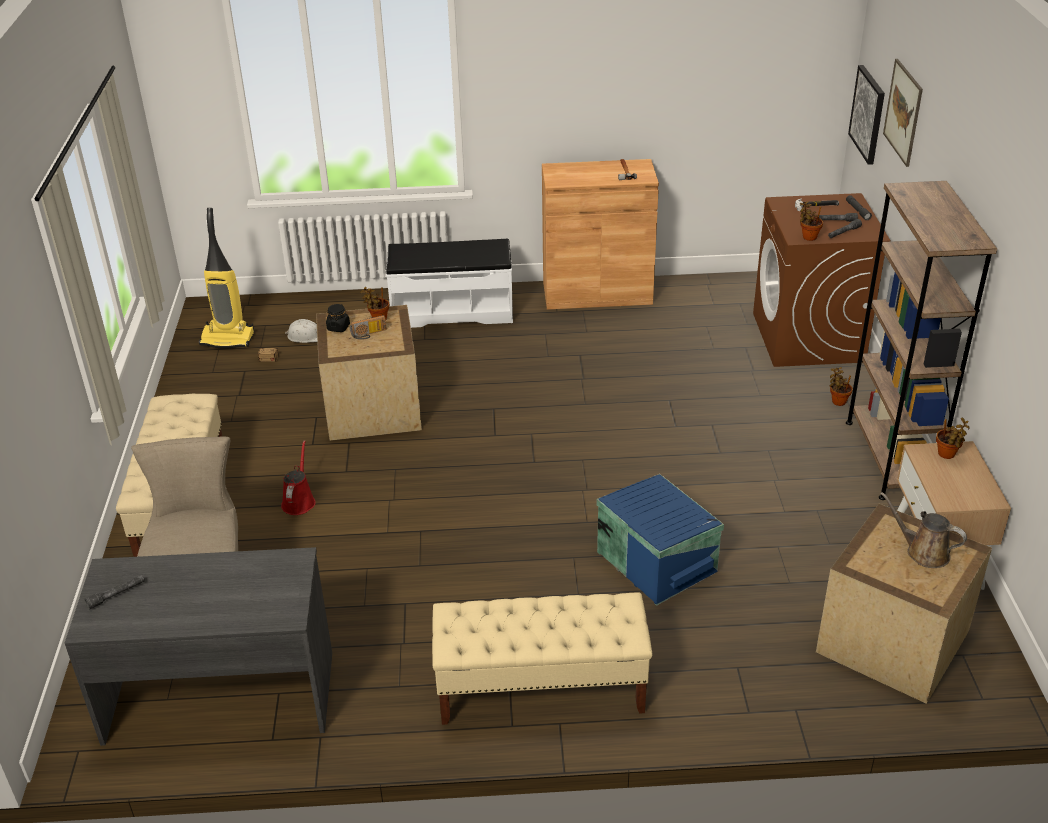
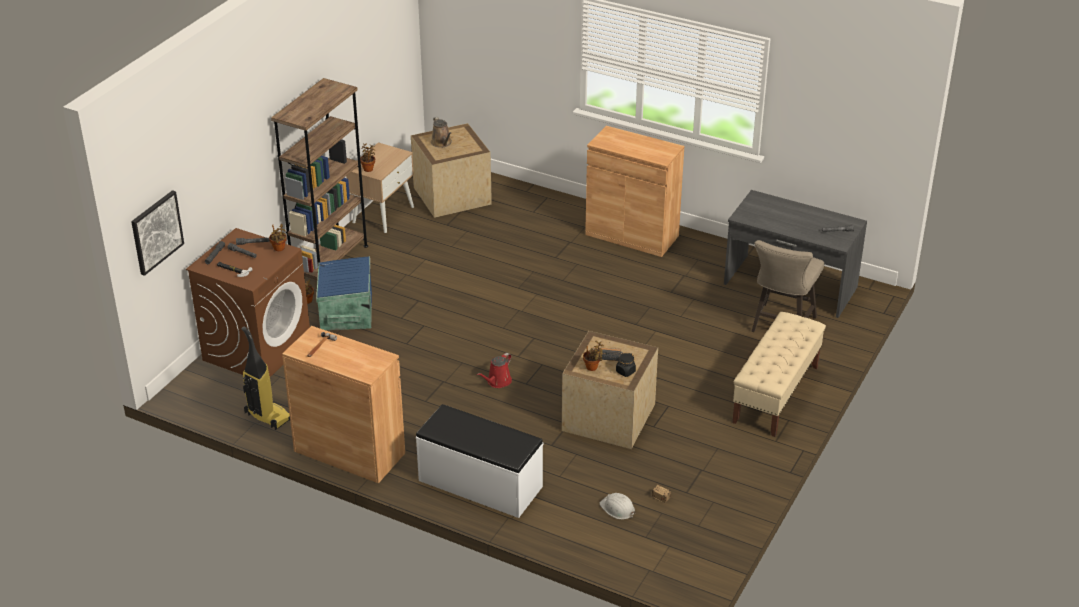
camera: 150 degrees left, 0 degrees up
(228, 338) = (684, 534): vacuum cleaner -> vacuum cleaner (267, 417)
(299, 501) = (698, 369): red watering can -> red watering can (497, 382)
(540, 690) = (632, 235): beige bench -> brown cabinet
(657, 560) = (520, 263): blue storage box -> blue storage box (345, 312)
(903, 112) = (201, 164): picture -> none

